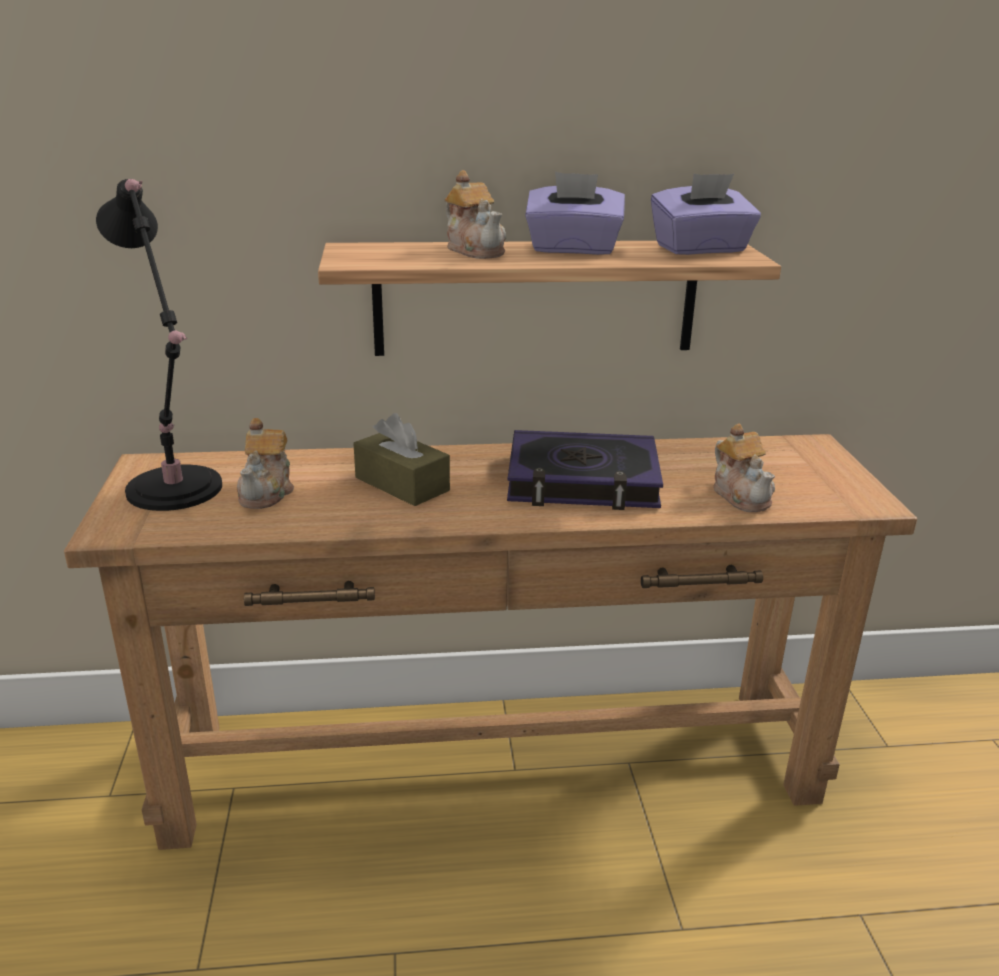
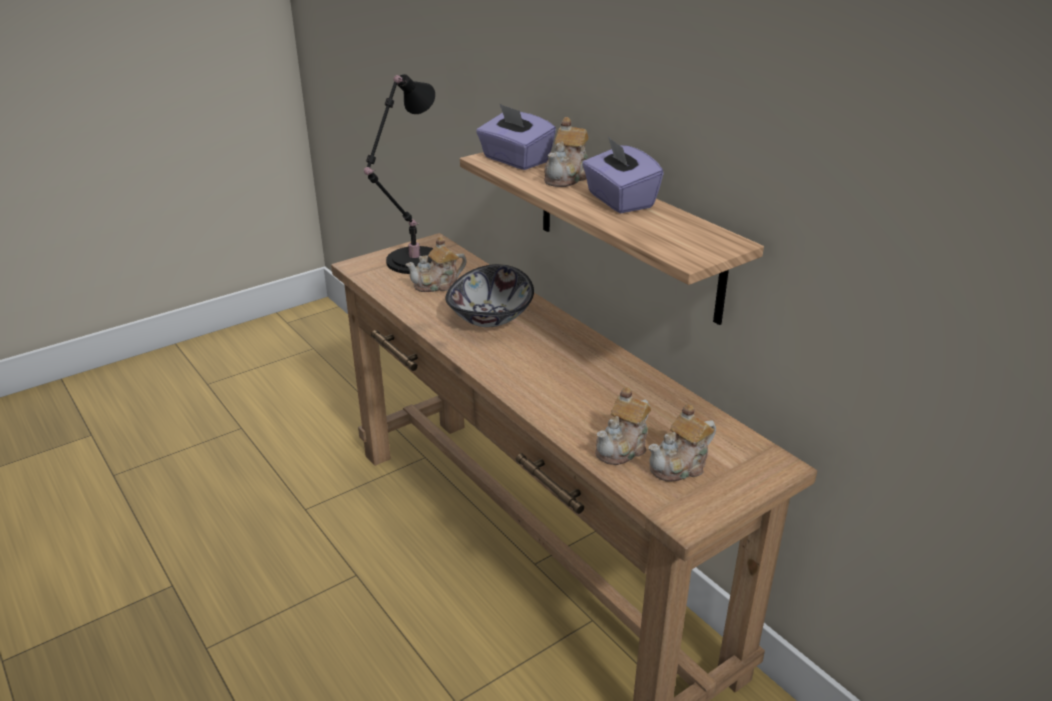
camera: 60 degrees right, 5 degrees up
(402, 484) = (491, 317): brown tissue box -> bowl
(582, 481) = (568, 376): book -> none
(701, 249) = (694, 237): purple tissue box -> purple tissue box (515, 160)
(790, 480) = (680, 466): none -> teapot

